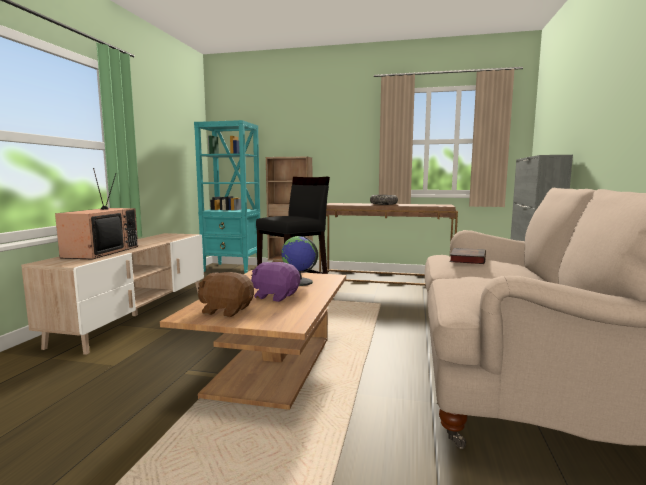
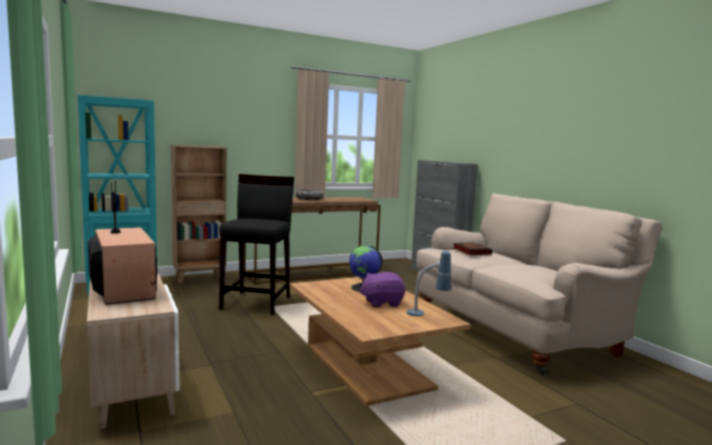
camera: 40 degrees left, 0 degrees up
(226, 310) = (383, 321): brown plush toy -> none
(284, 315) = (427, 315): none -> table lamp

